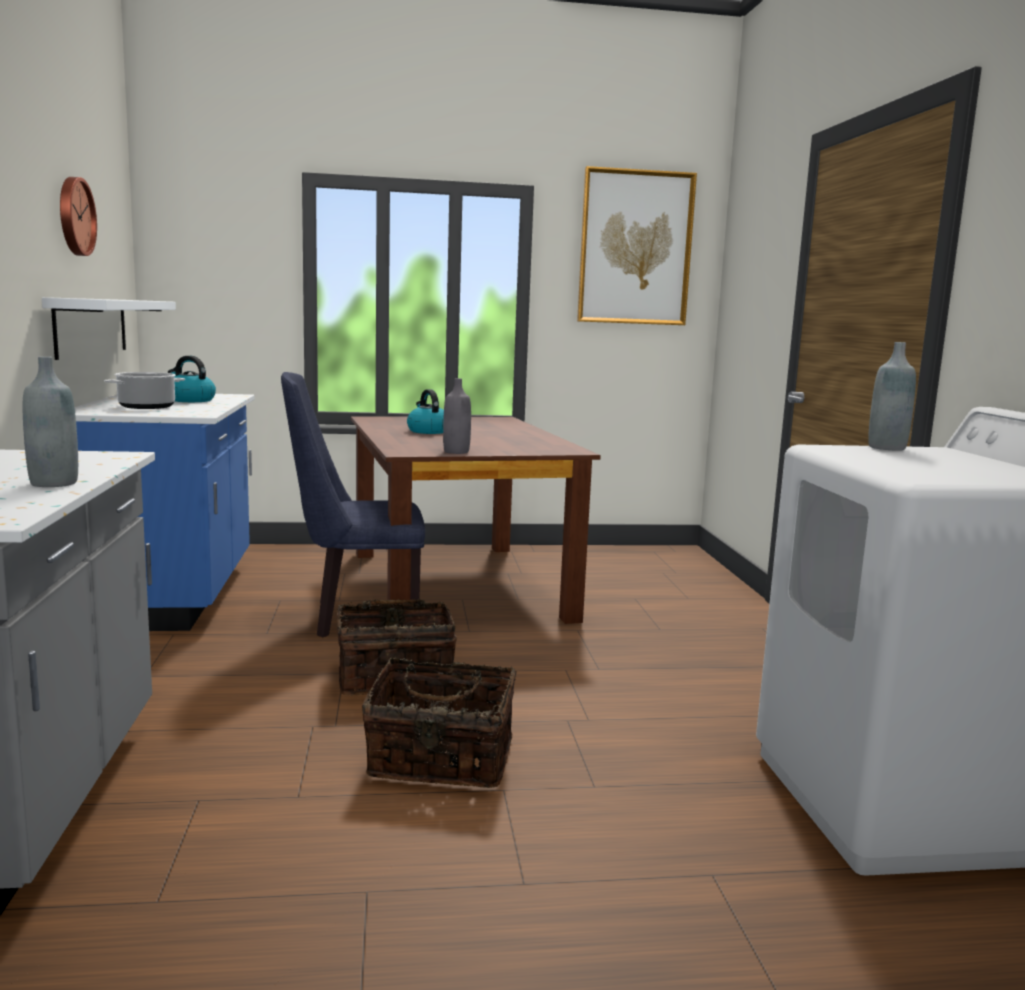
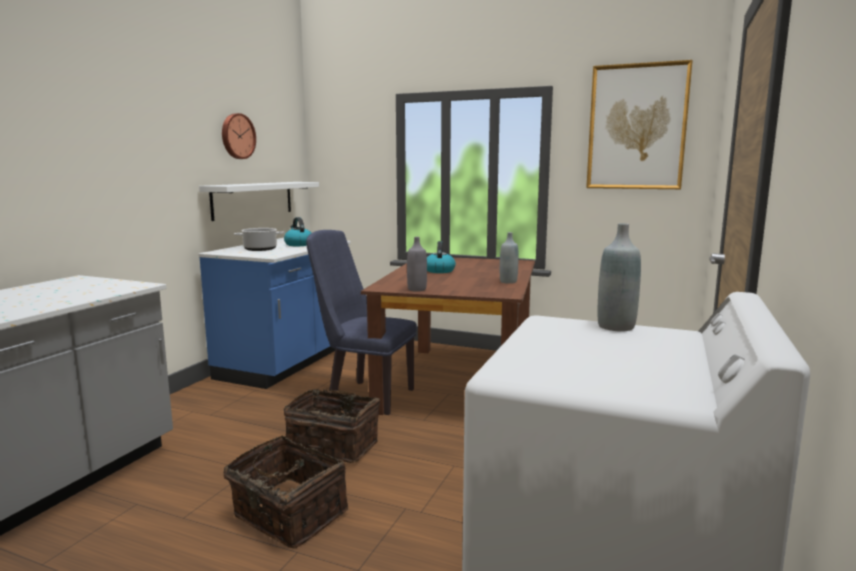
camera: 30 degrees right, 0 degrees up
(54, 483) = (51, 304): grey bottle -> grey bottle (508, 282)

